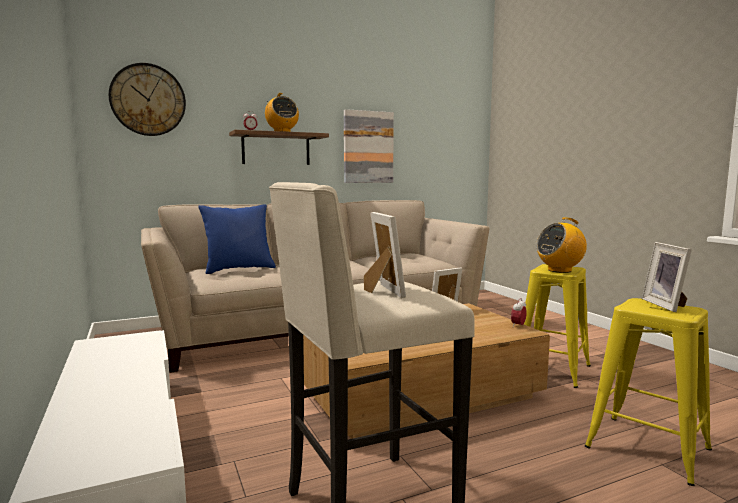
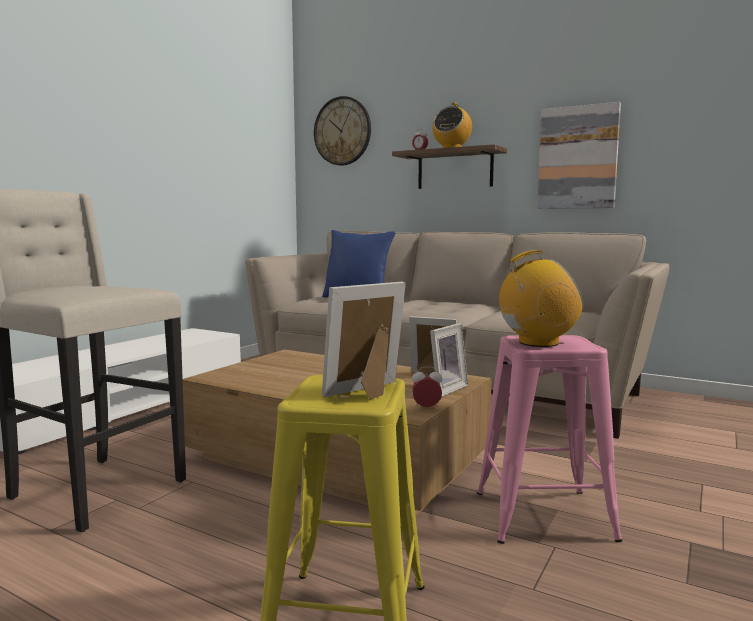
camera: 55 degrees right, 0 degrees up
(381, 291) = (80, 289): picture frame -> picture frame (444, 389)
(552, 370) = (543, 515): yellow stool -> pink stool
(560, 270) = (537, 343): radio -> radio turned 135 degrees clockwise

